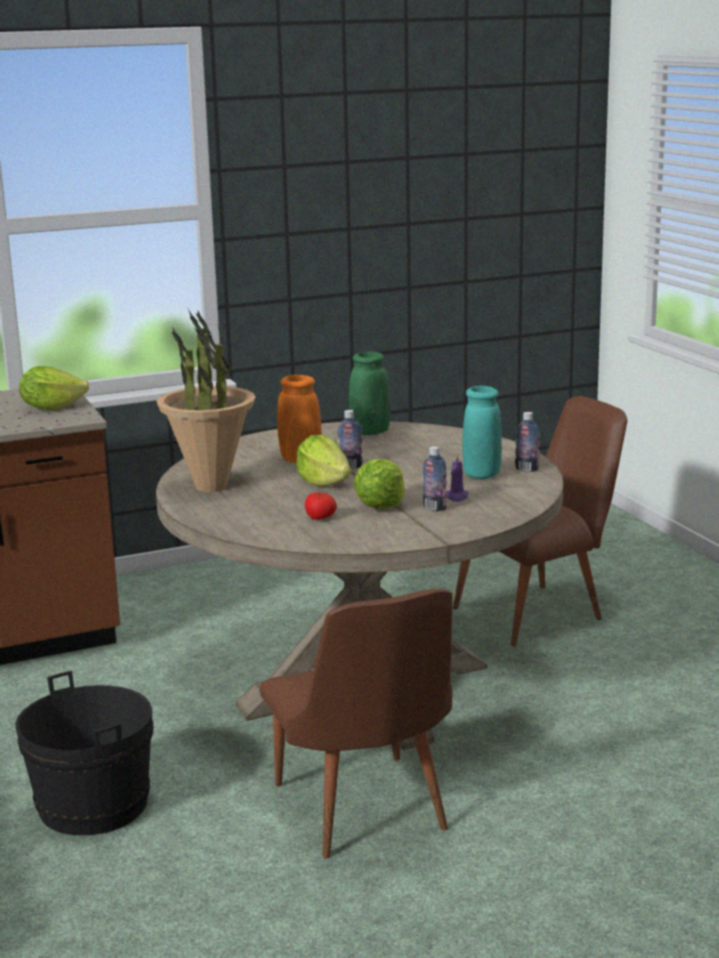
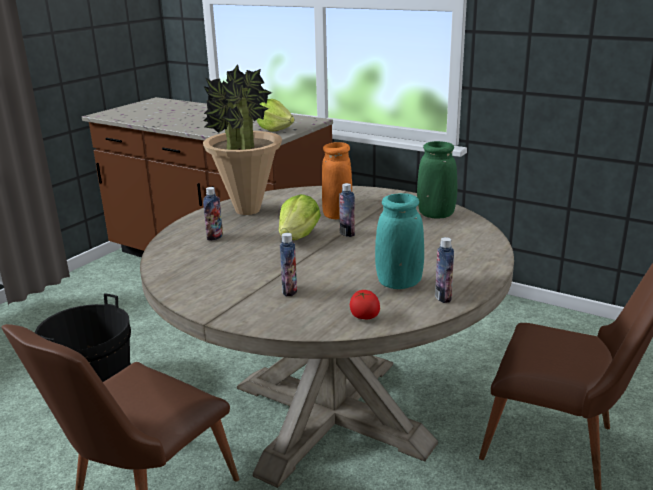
camera: 55 degrees right, 5 degrees up
(258, 510) = (215, 237): none -> bottle
(320, 518) = (220, 259): tomato -> tomato (364, 316)
(381, 505) = (272, 270): lettuce -> none
(457, 497) = (328, 291): purple candle -> none

